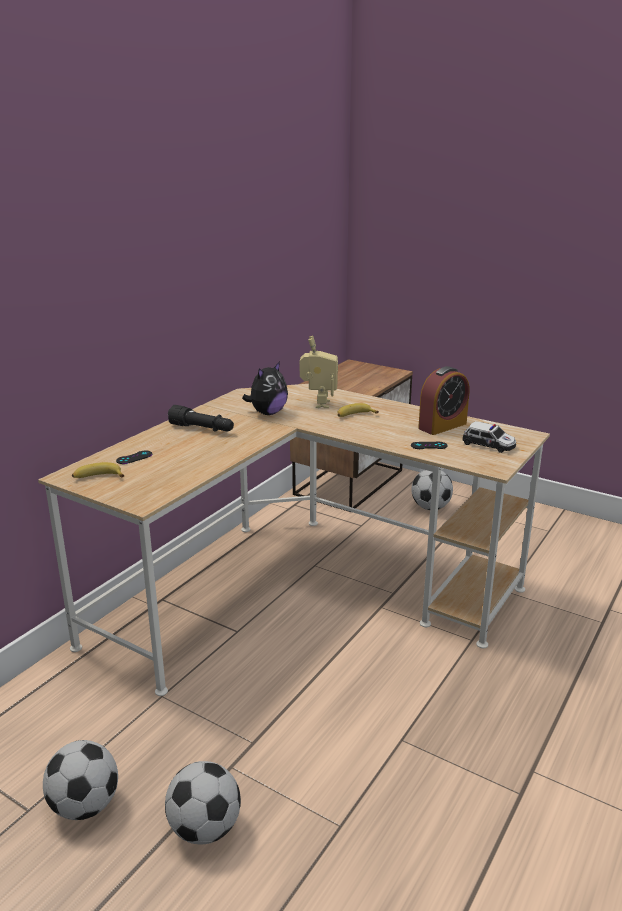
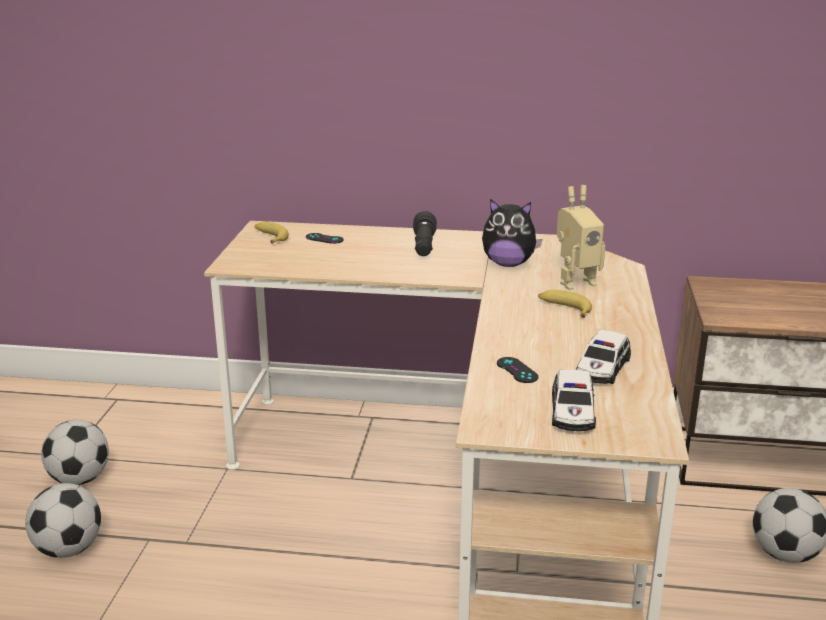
camera: 65 degrees right, 0 degrees up
(442, 426) = (602, 369): alarm clock -> toy car

